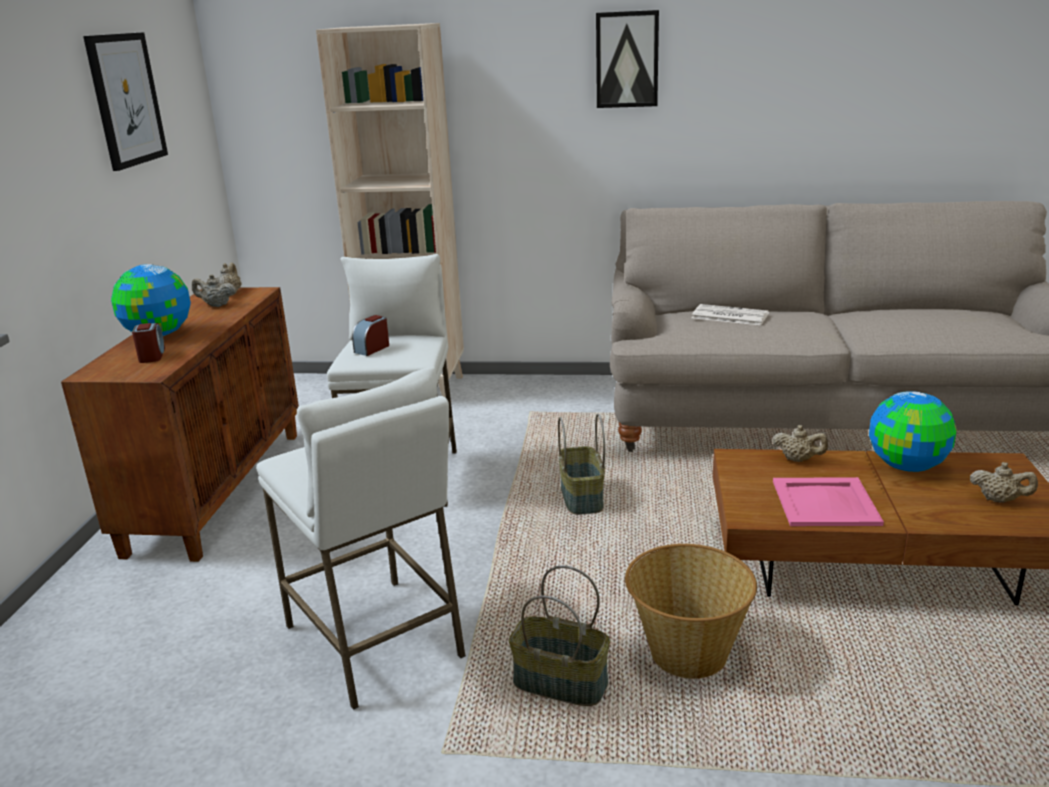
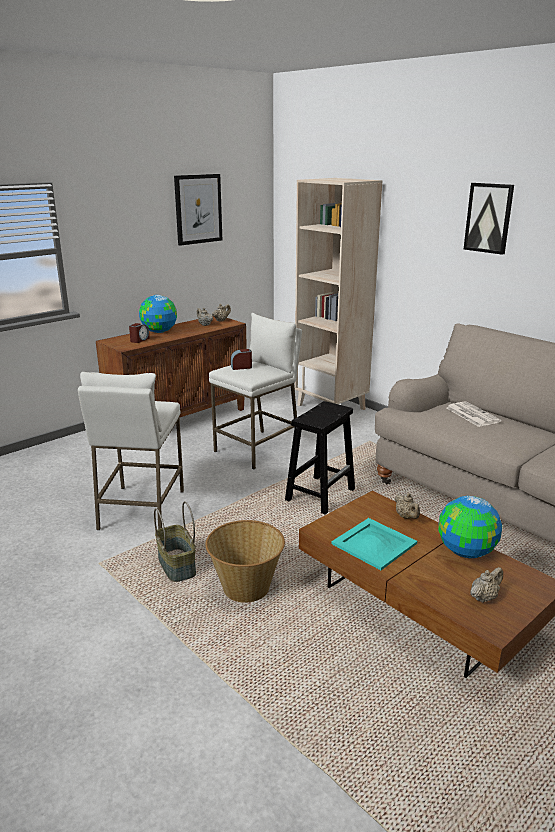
camera: 40 degrees right, 0 degrees up
(580, 497) = (320, 494): basket -> black stool
(824, 502) = (374, 543): pink tray -> turquoise tray
(999, 500) = (484, 597): beige teapot -> beige teapot turned 105 degrees counterclockwise

